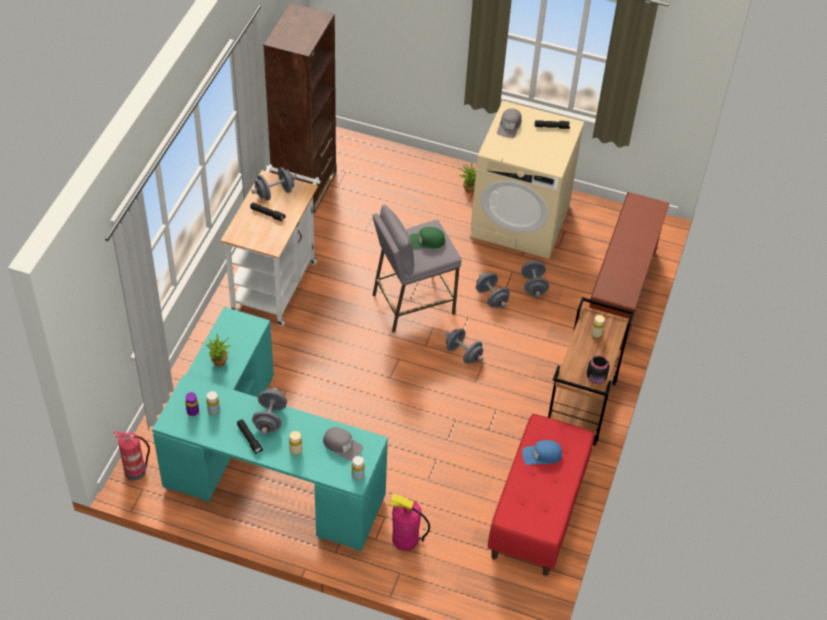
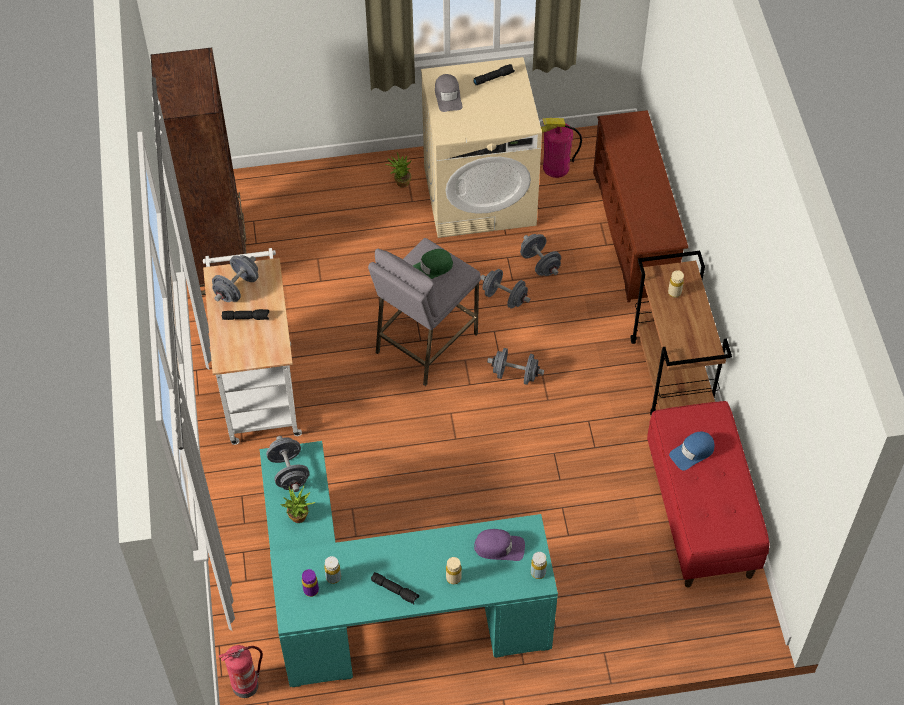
camera: 25 degrees left, 5 degrees up
(270, 419) = (402, 556): grey dumbbell -> grey dumbbell (289, 472)
(342, 445) = (499, 547): grey cap -> purple cap
(405, 539) = (586, 612): fire extinguisher -> fire extinguisher (556, 167)
(596, 378) = (706, 342): black jar -> none

